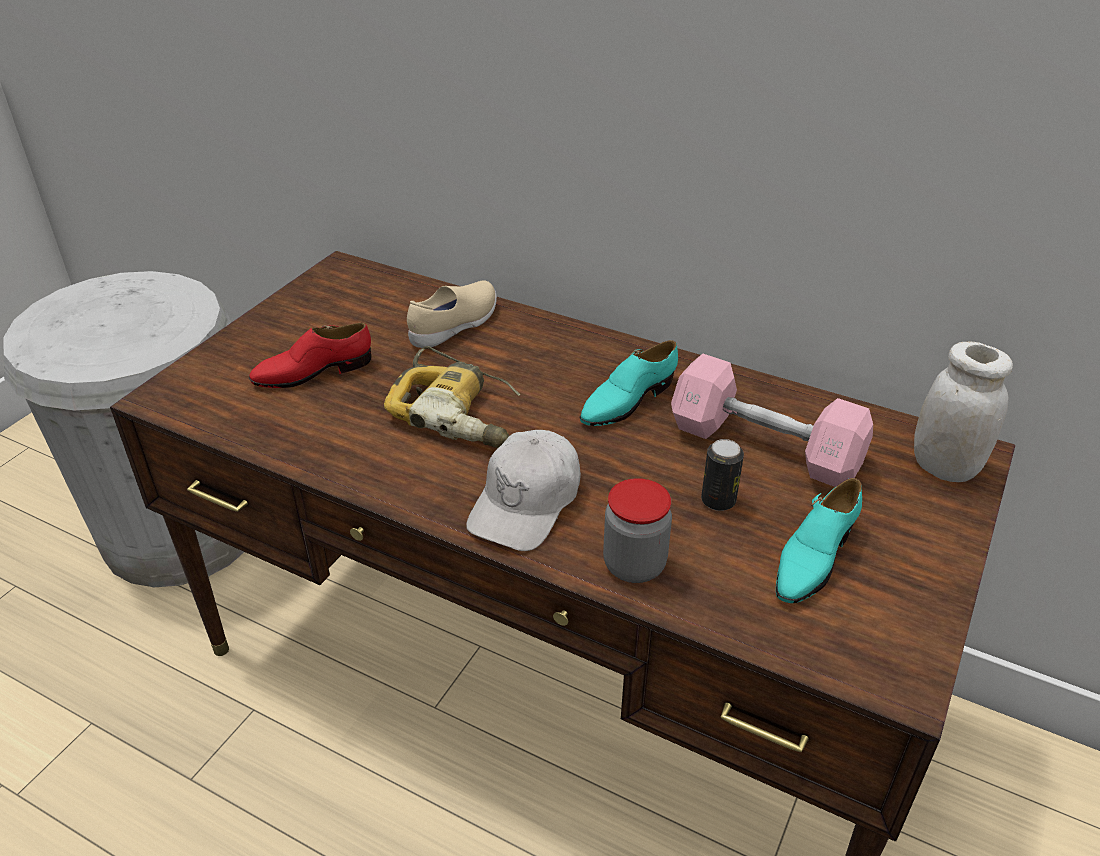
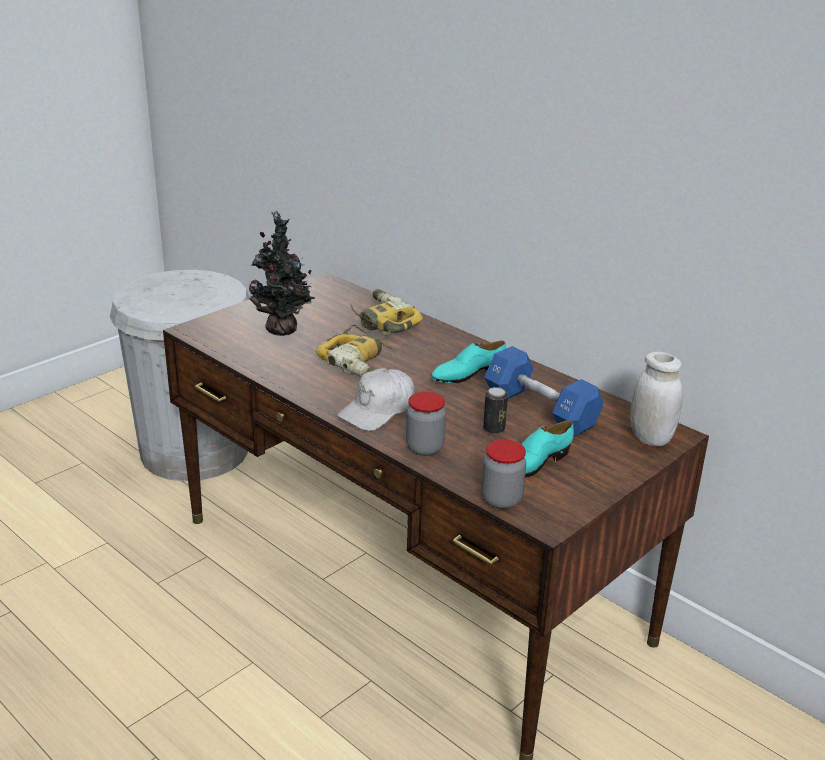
camera: 15 degrees right, 10 degrees down
(313, 372) = (284, 331): red shoe -> potted plant
(455, 326) = (381, 321): beige shoe -> power drill
(764, 446) = (540, 409): pink dumbbell -> blue dumbbell
(806, 649) = (501, 499): none -> jar

